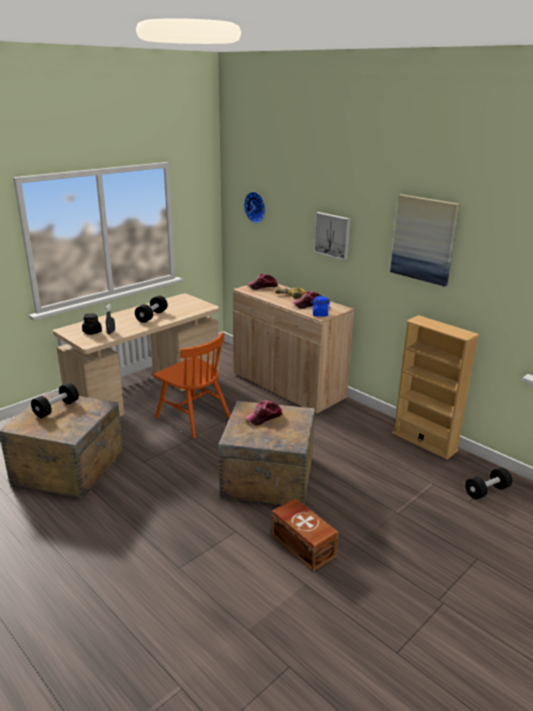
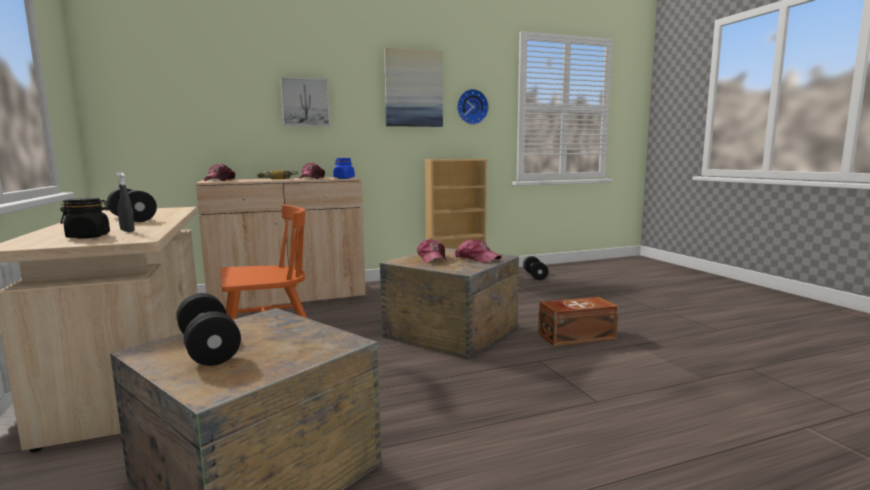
camera: 65 degrees left, 15 degrees down
(256, 207) = (165, 84): wall clock -> wall clock (471, 107)
(278, 435) = (477, 258): none -> cap

